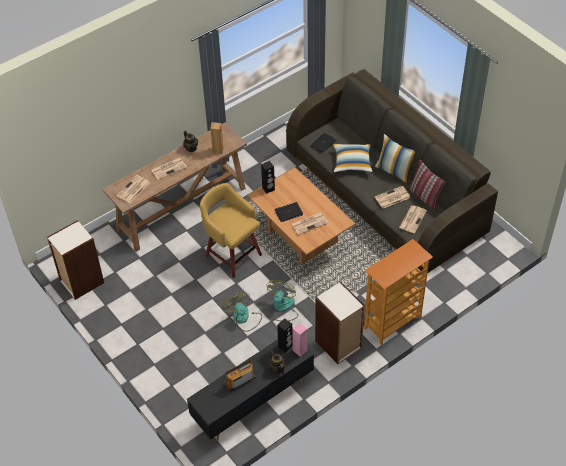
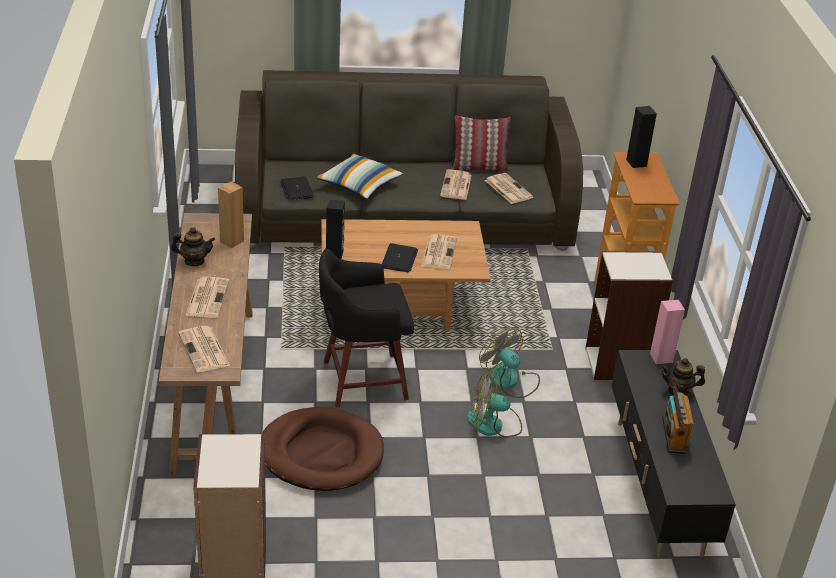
camera: 60 degrees left, 15 degrees down
(170, 269) = (321, 453): none -> brown dog bed
(232, 254) = (361, 380): yellow stool -> black stool
(285, 346) = (643, 366): black speaker -> black speaker (636, 163)
(394, 171) = (412, 166): pillow -> none

